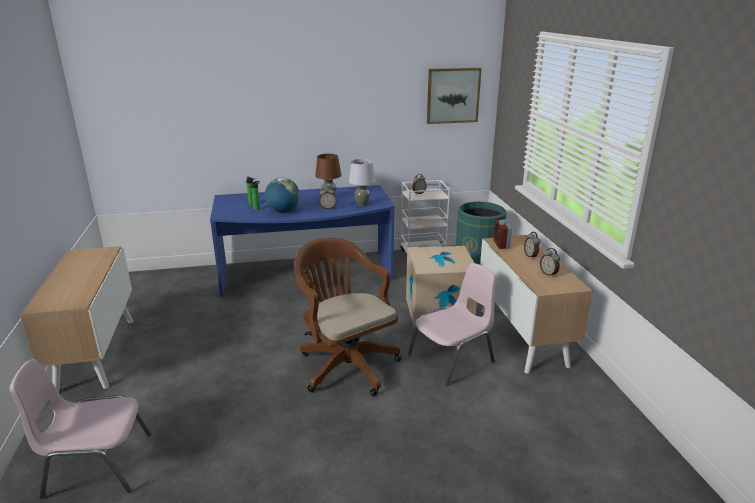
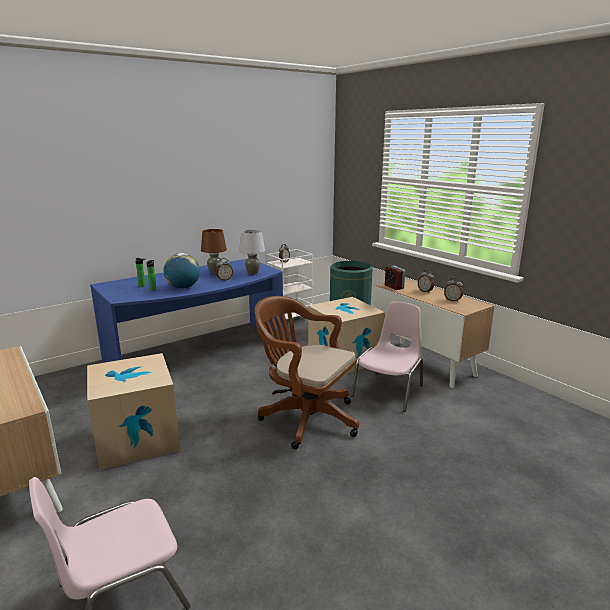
camera: 25 degrees left, 5 degrees down
(197, 344) = (137, 439): none -> cardboard box
(453, 95) = (302, 173): picture -> none

